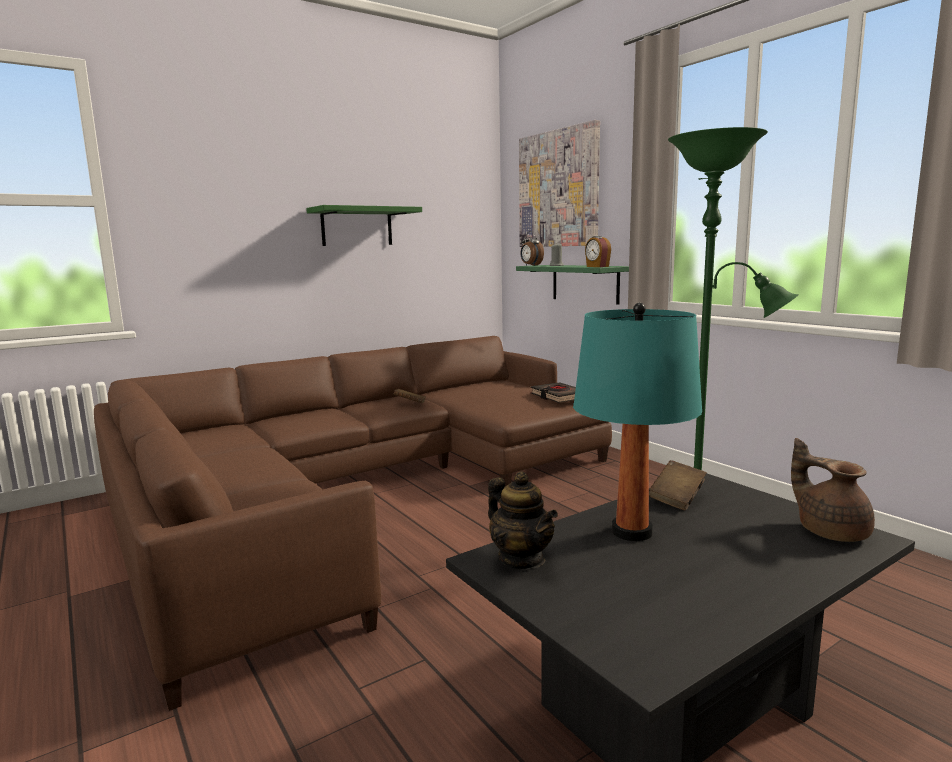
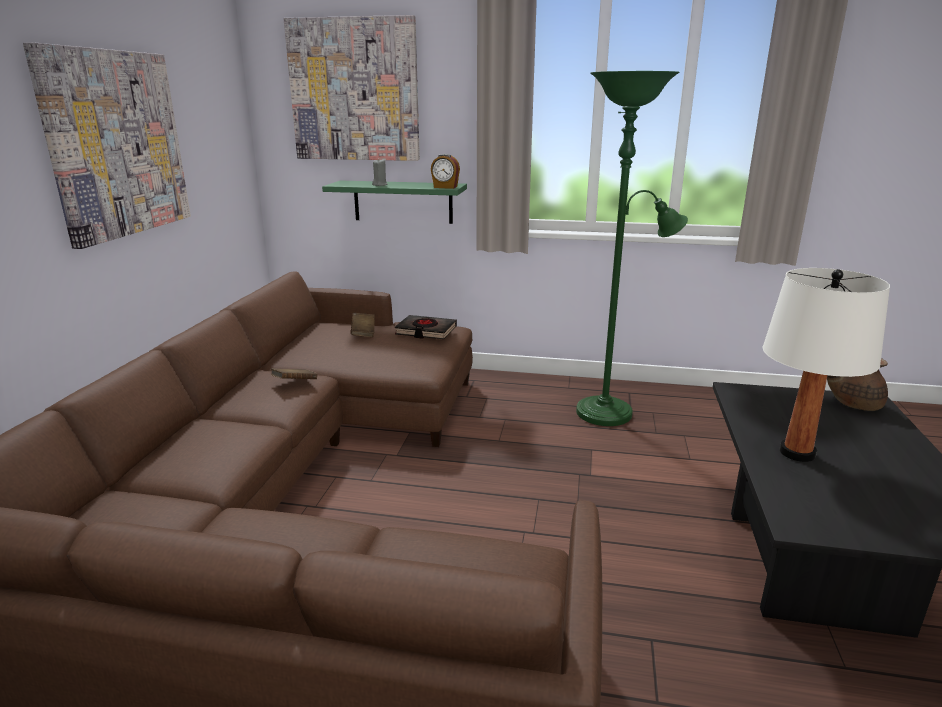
camera: 45 degrees left, 10 degrees up
(357, 227) = (116, 144): green shelf -> picture
(521, 559) = (806, 511): teapot -> none
(531, 265) = (340, 184): alarm clock -> none
(631, 531) = (796, 453): turquoise table lamp -> white table lamp
(676, 498) = (755, 412): brown book -> brown book (363, 333)

